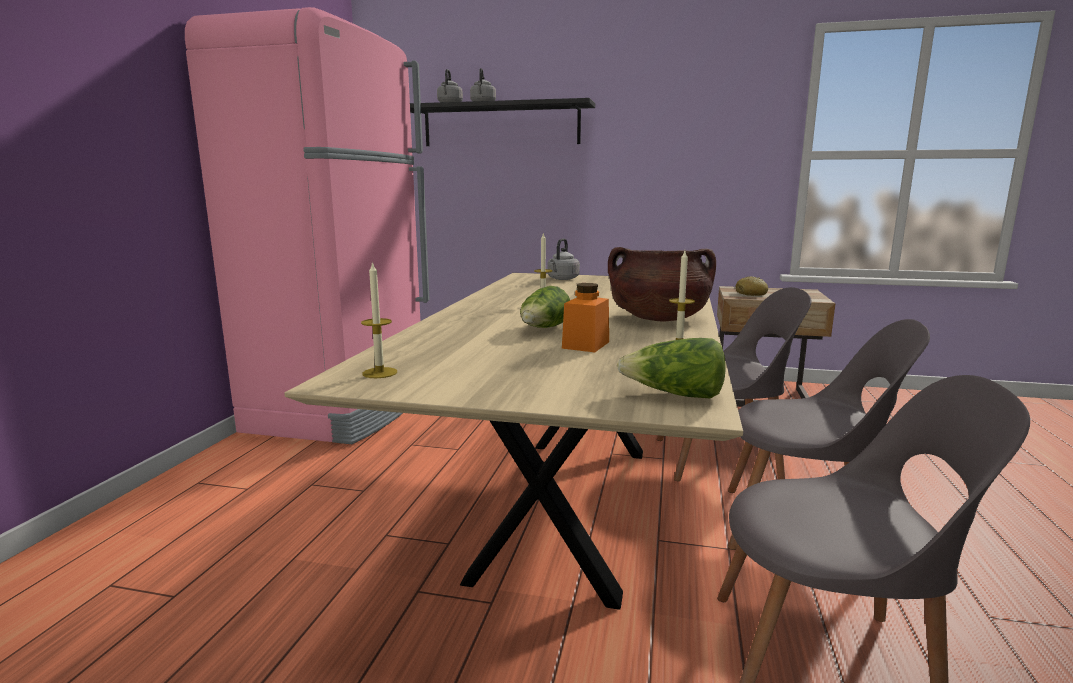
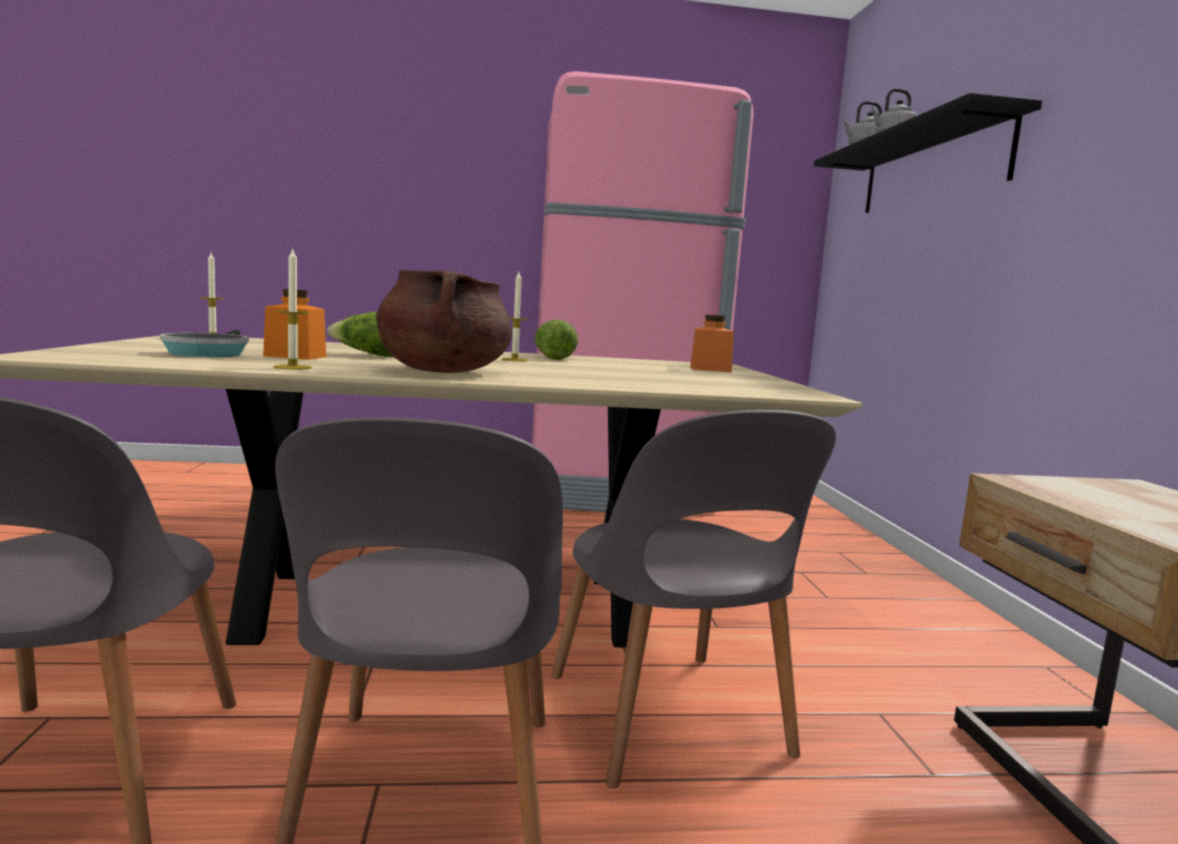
camera: 70 degrees right, 5 degrees down
(562, 279) = (710, 369): grey kettle -> orange jar
(585, 366) = (207, 353): none -> frying pan
(675, 395) = (87, 356): lettuce -> lettuce (553, 358)
(751, 294) = (1092, 492): bread -> none

